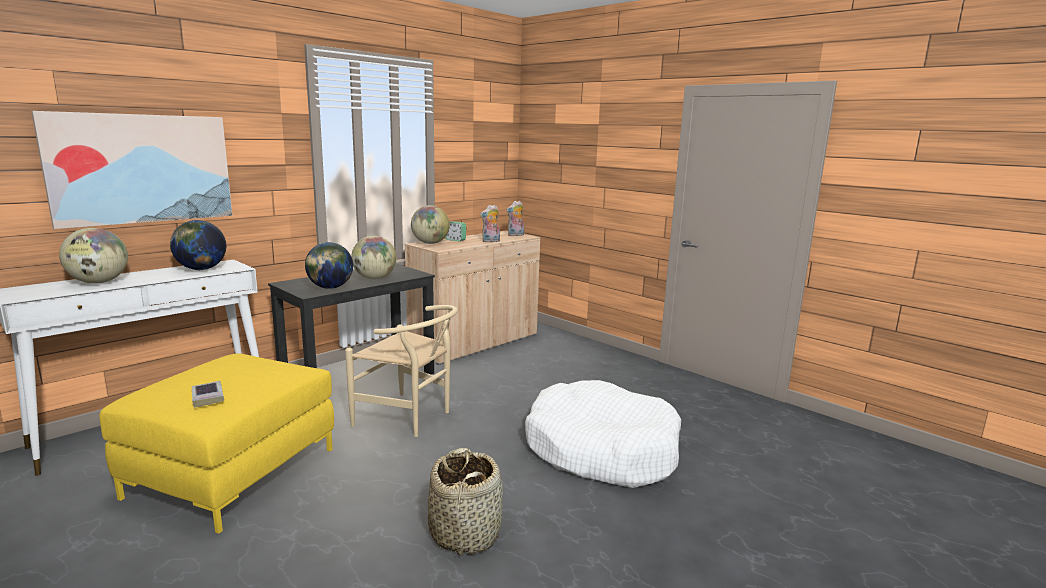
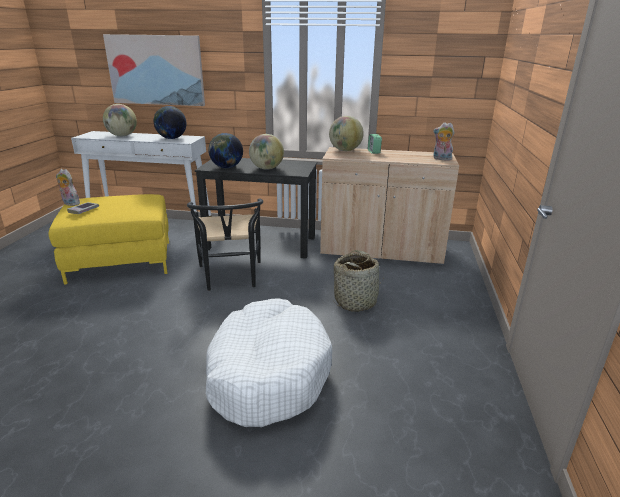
camera: 55 degrees right, 10 degrees up
(410, 418) = (231, 278): beige chair -> black chair
(465, 533) = (102, 356): basket -> basket (356, 301)
(491, 241) = (396, 159): plush toy -> plush toy (69, 203)

